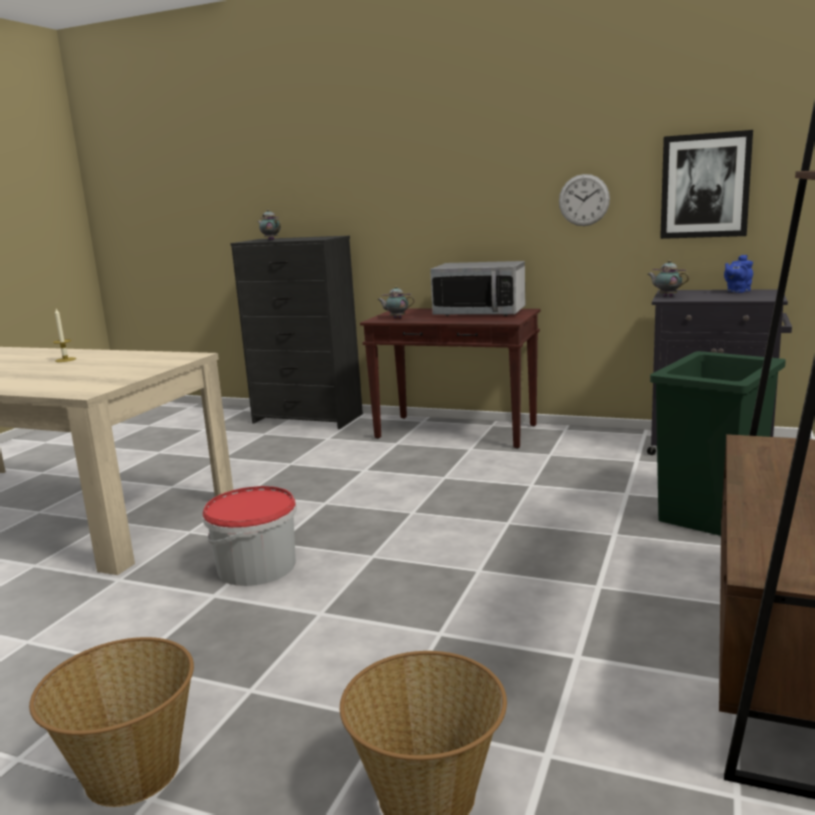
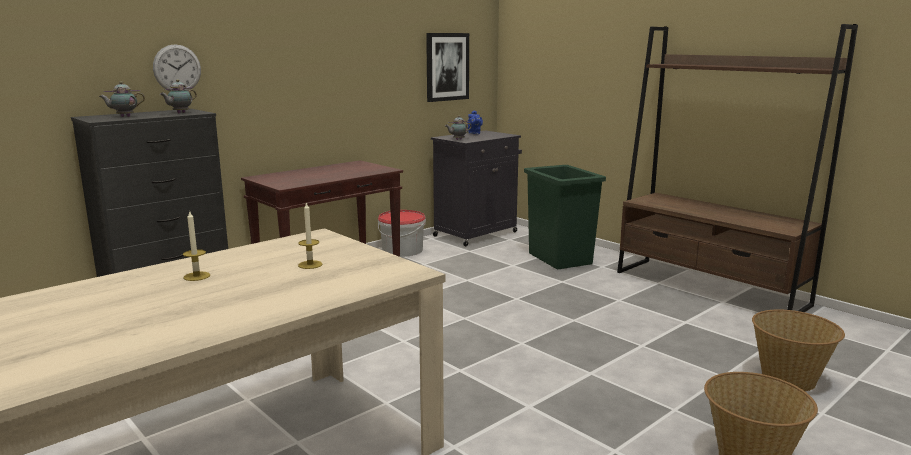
camera: 65 degrees left, 0 degrees up
(101, 370) = (310, 264): none -> candle
(257, 566) = (494, 383): bucket -> bucket (402, 250)
(396, 318) = (292, 182): teapot -> teapot (180, 113)
(480, 313) = (338, 169): microwave -> none
(584, 200) = (384, 75): wall clock -> wall clock (177, 69)

